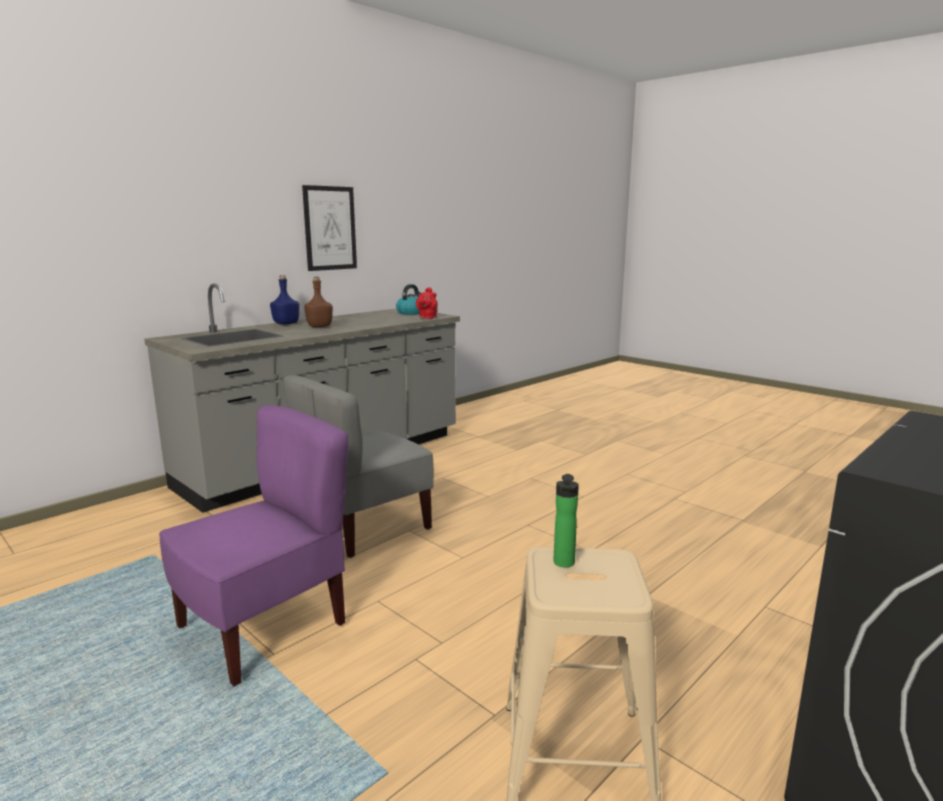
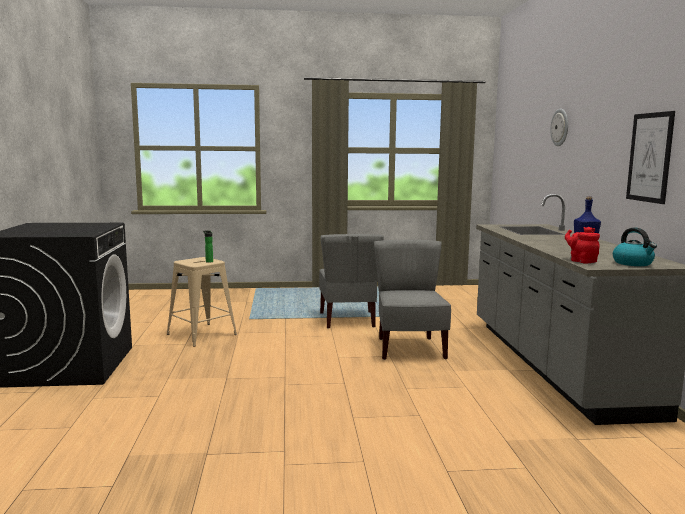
camera: 130 degrees right, 5 degrees down
(128, 187) = (560, 127): none -> wall clock
(264, 627) = (348, 320): purple chair -> grey chair
(319, 326) = (558, 241): brown bottle -> none

